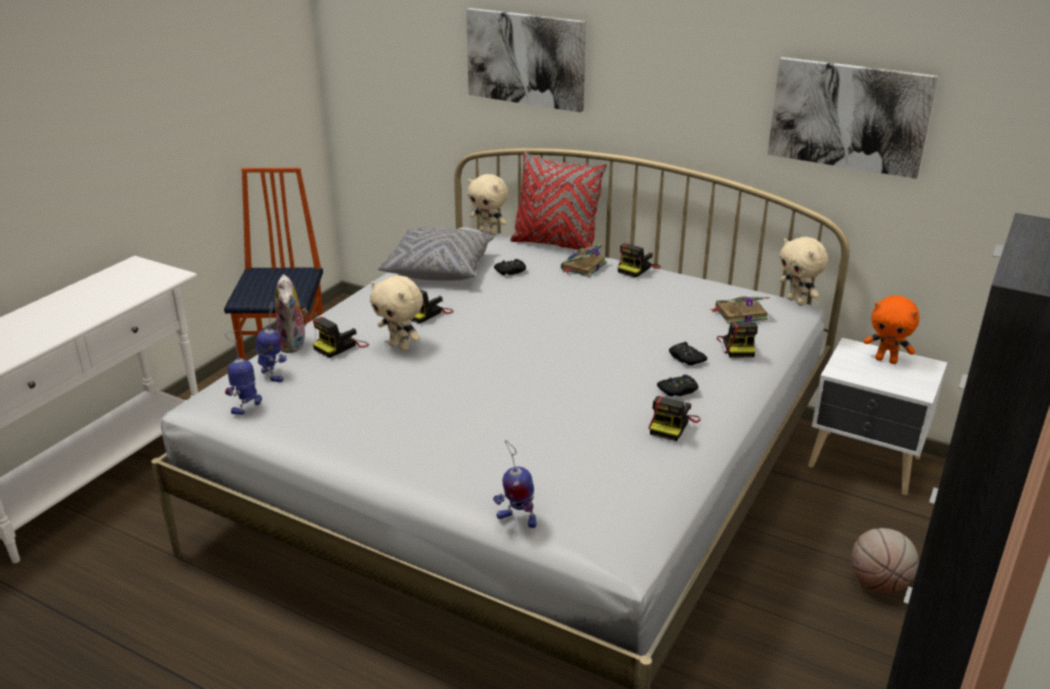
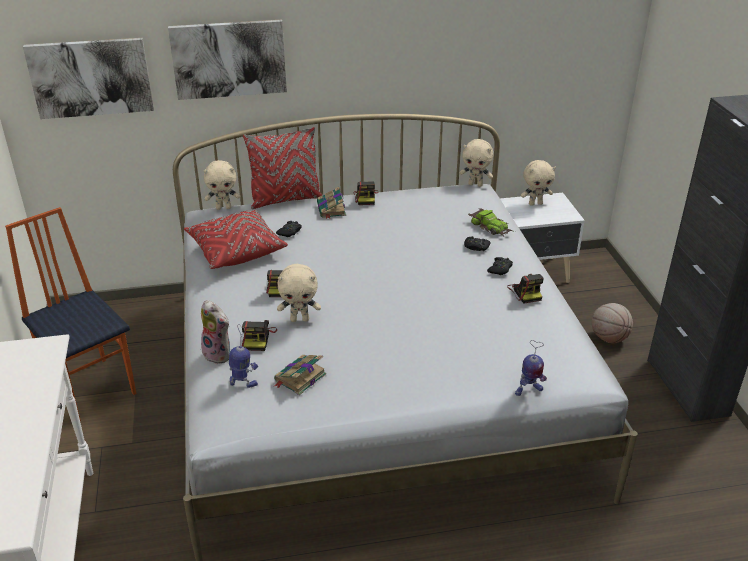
camera: 40 degrees left, 5 degrees up
(248, 406) = (261, 413): toy robot -> none
(439, 269) = (235, 250): grey pillow -> red pillow
(737, 346) = (490, 227): camera -> toy car
(739, 314) = (464, 205): book -> book (299, 378)
(849, 116) = (488, 51): picture -> picture (91, 77)
(886, 360) = (535, 203): orange plush toy -> beige plush toy

